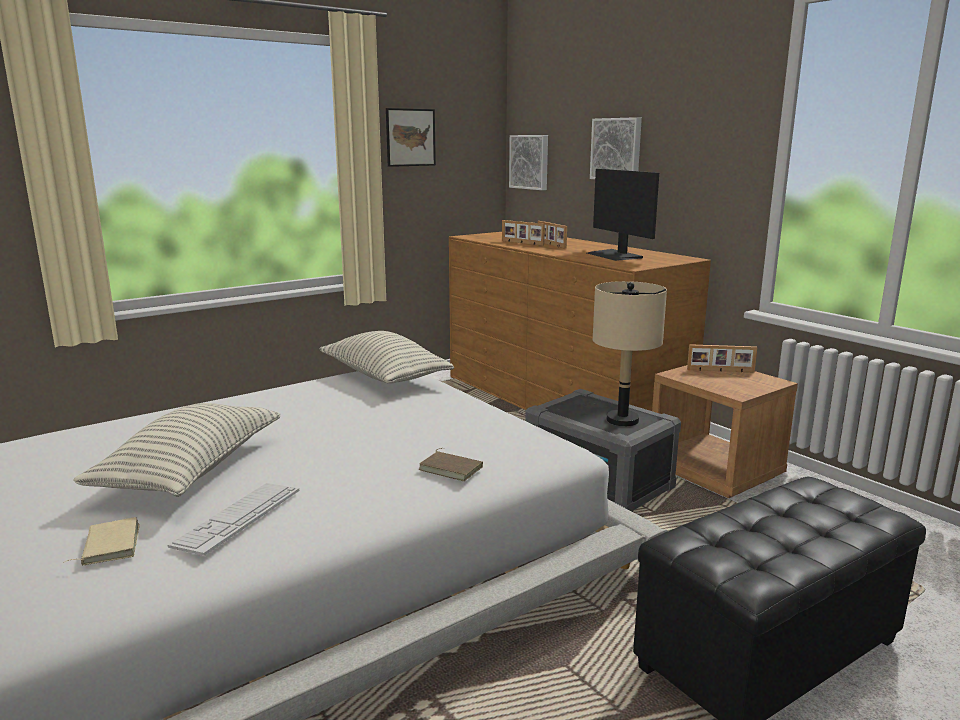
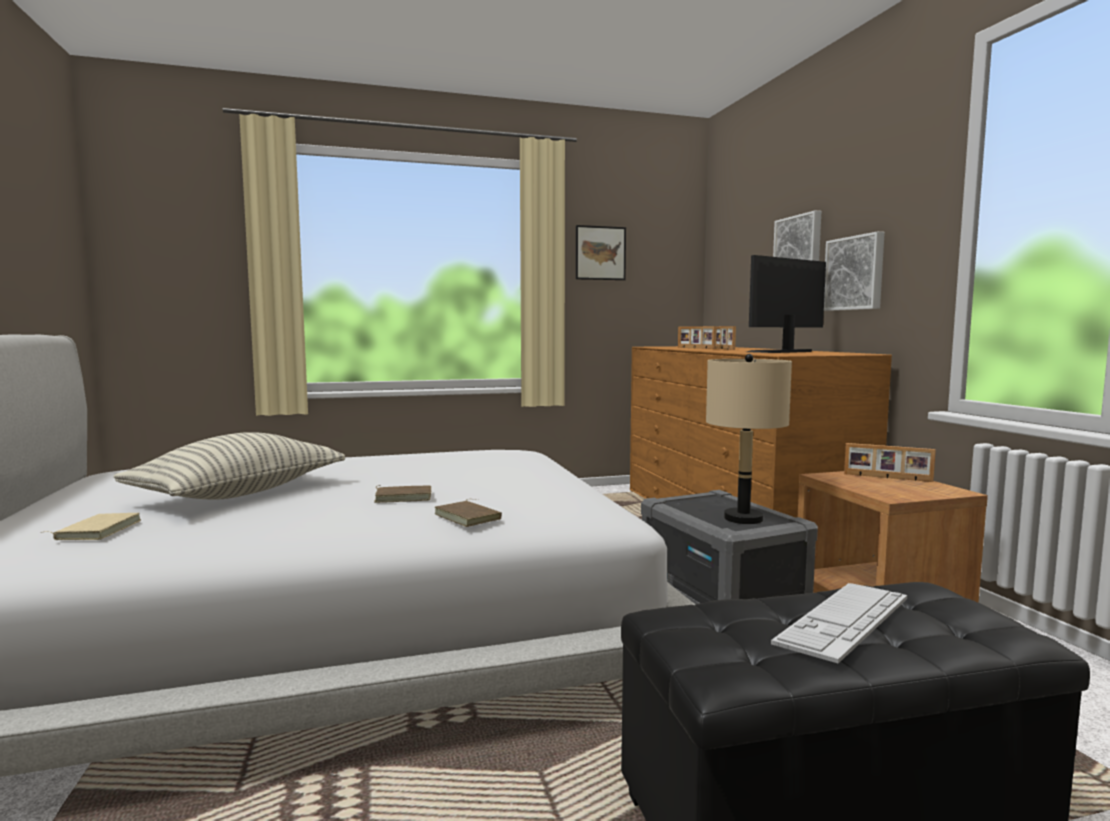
camera: 20 degrees right, 10 degrees down
(238, 518) = (222, 526): keyboard -> keyboard (843, 621)
(365, 452) = (404, 497): none -> brown book
(384, 377) = (501, 453): pillow -> none
(530, 162) = (723, 276): picture -> picture (855, 273)
(615, 255) = (779, 352): monitor -> monitor turned 60 degrees clockwise

